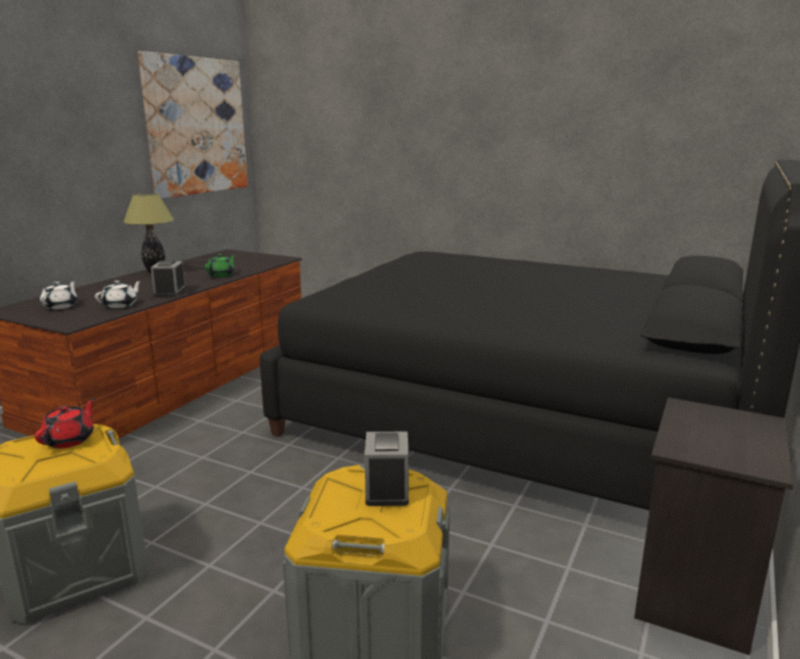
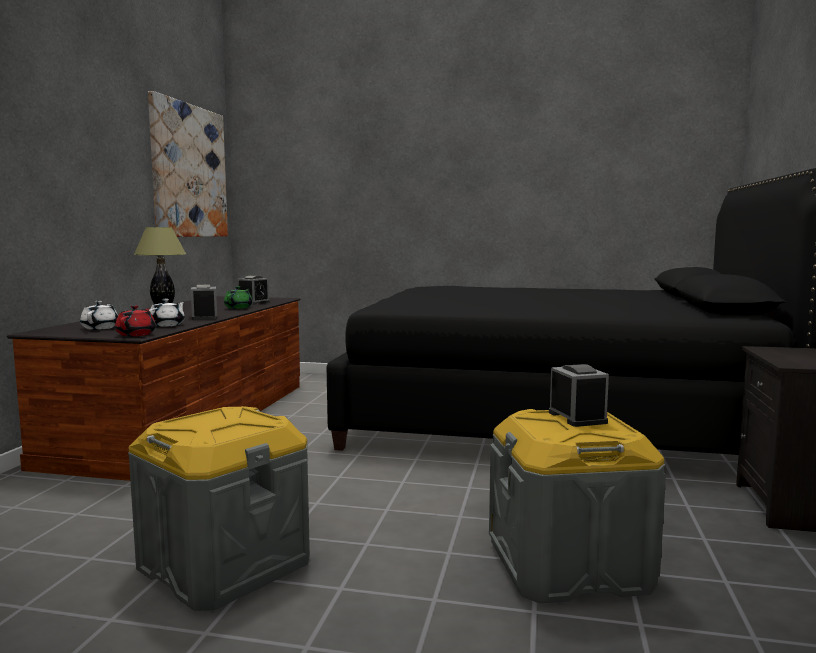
camera: 15 degrees left, 10 degrees down
(70, 440) = (226, 416): red teapot -> red teapot (137, 334)
(246, 266) = (254, 303): none -> alarm clock

